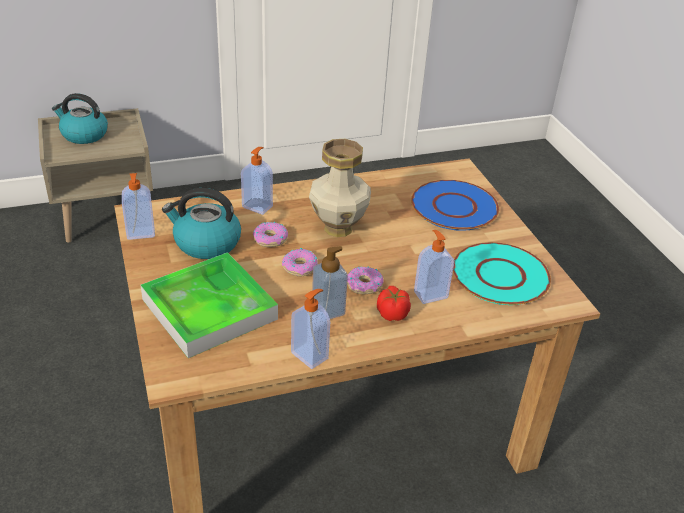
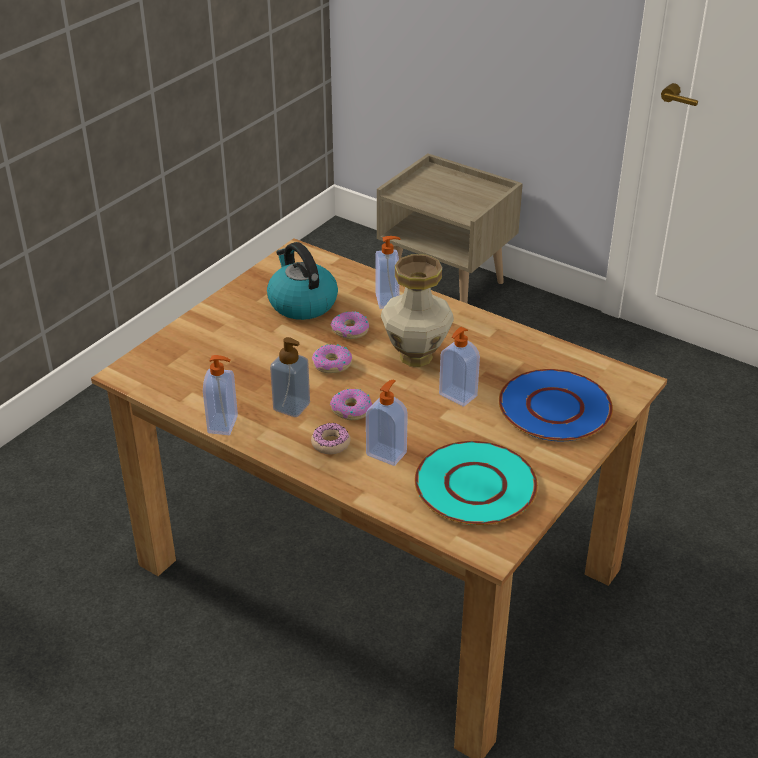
camera: 55 degrees right, 0 degrees up
(83, 135) = (445, 186): kettle -> none
(140, 234) = (273, 269): soap dispenser -> soap dispenser (457, 396)
(209, 309) = (221, 348): tray -> none
(392, 313) = (330, 443): tomato -> donut

